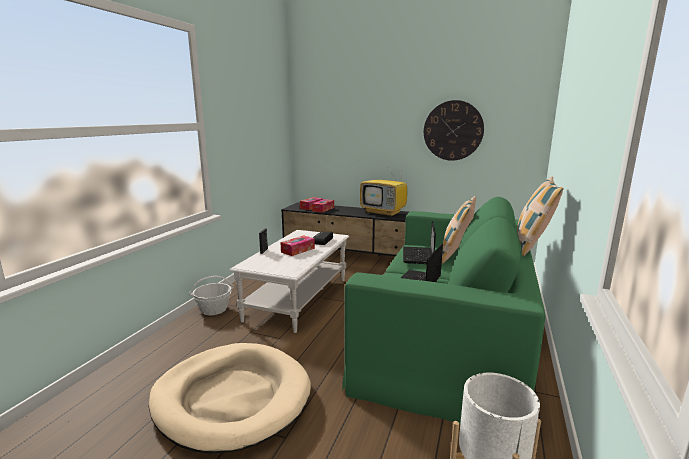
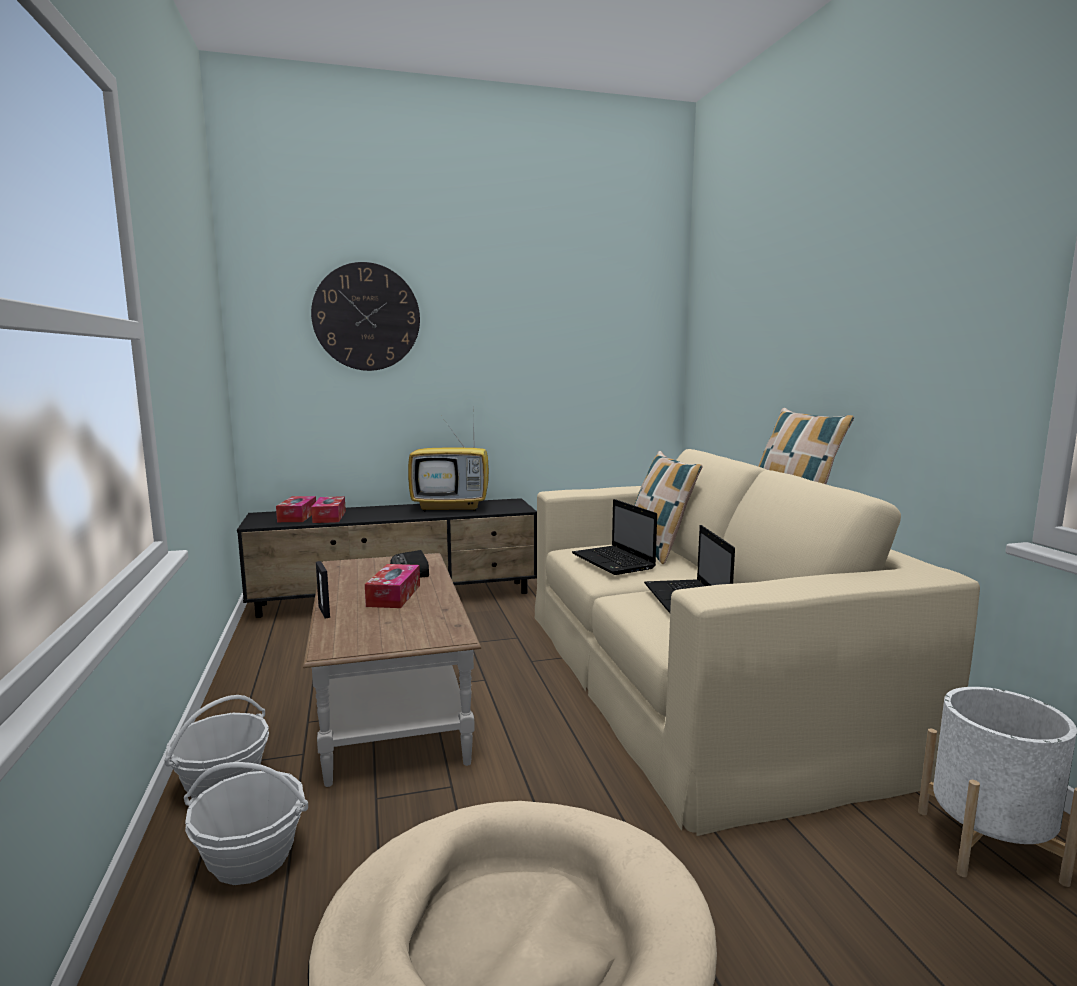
camera: 35 degrees left, 5 degrees down
(196, 335) = (251, 858): none -> basket
(298, 298) = (392, 701): white coffee table -> brown coffee table
(447, 334) = (697, 679): green sofa -> beige sofa
(453, 130) = (550, 356): wall clock -> wall clock (366, 317)

